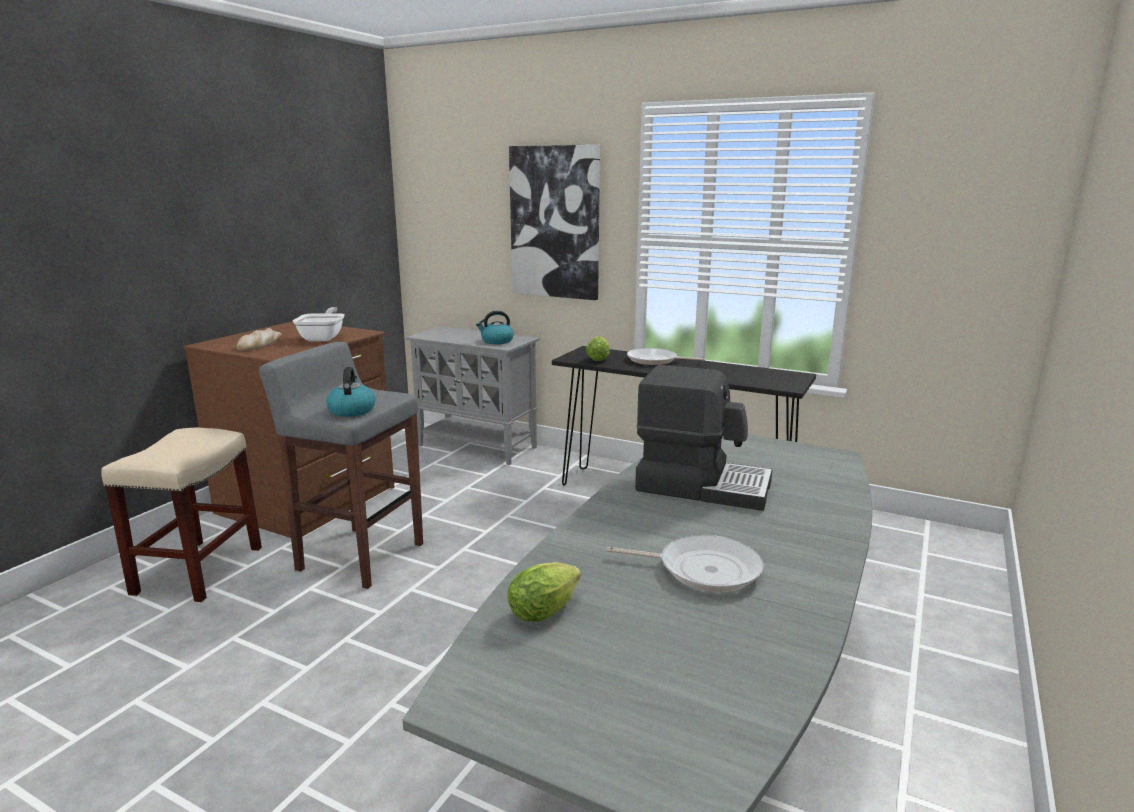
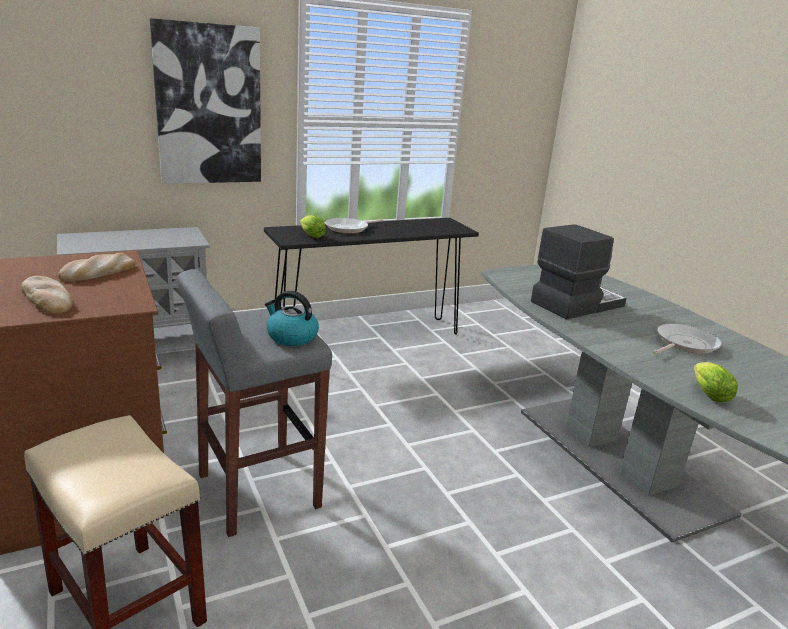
camera: 55 degrees left, 5 degrees up
(323, 337) = (98, 272): frying pan -> bread
(496, 341) = (172, 238): kettle -> none

